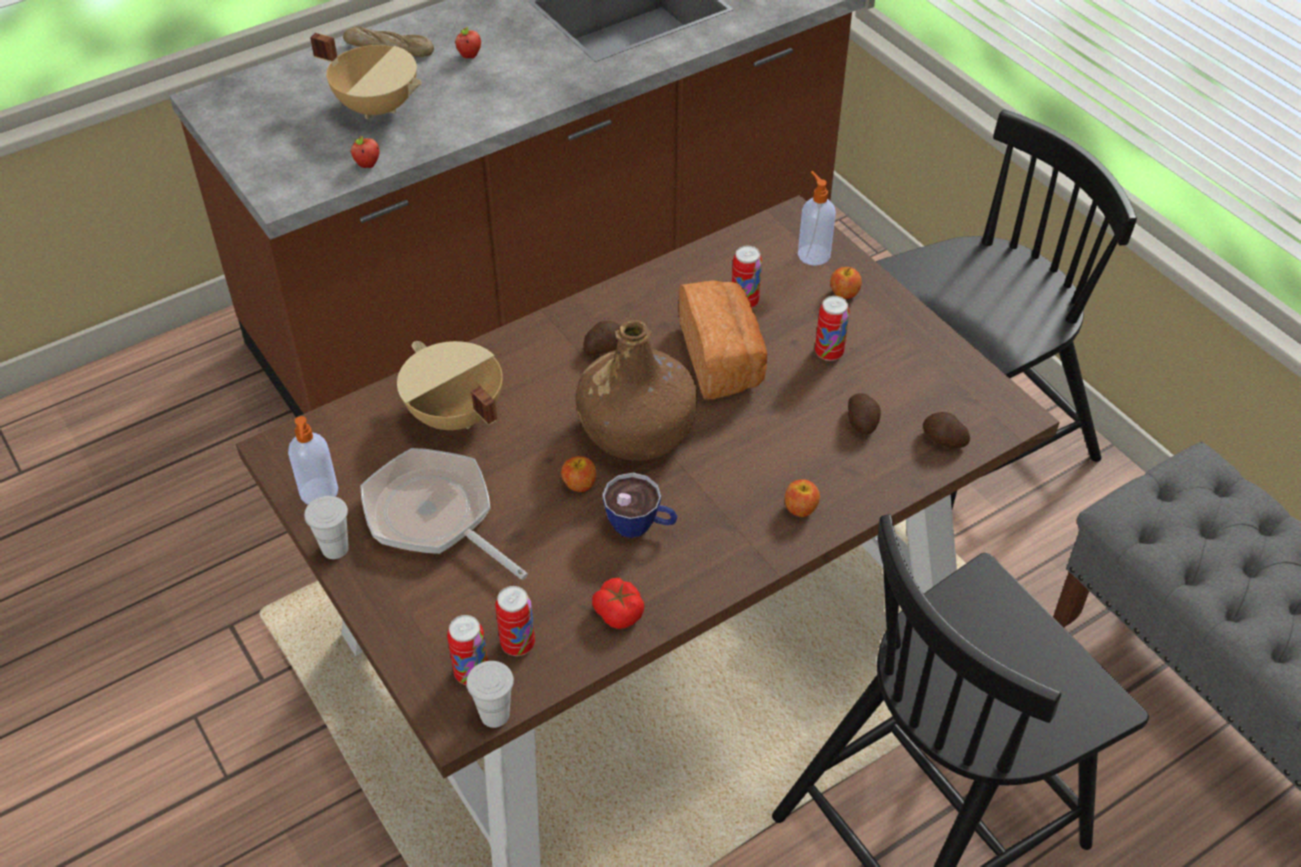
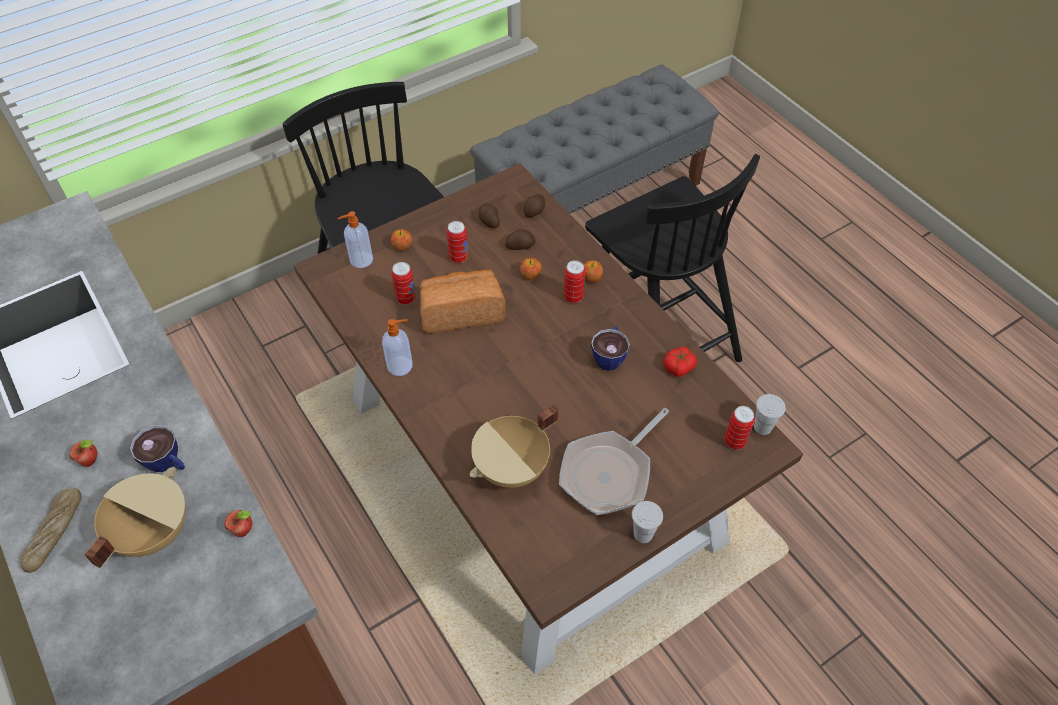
camera: 90 degrees left, 5 degrees up
(319, 493) = (592, 552): soap dispenser -> soap dispenser (401, 366)
(459, 105) = (168, 463): none -> cup
(518, 644) = (709, 418): can -> can (573, 297)
(579, 484) = (576, 390): apple -> apple (530, 275)
(604, 347) = (445, 378): potato -> potato (489, 221)
(637, 429) = (526, 358): brown bottle -> none

